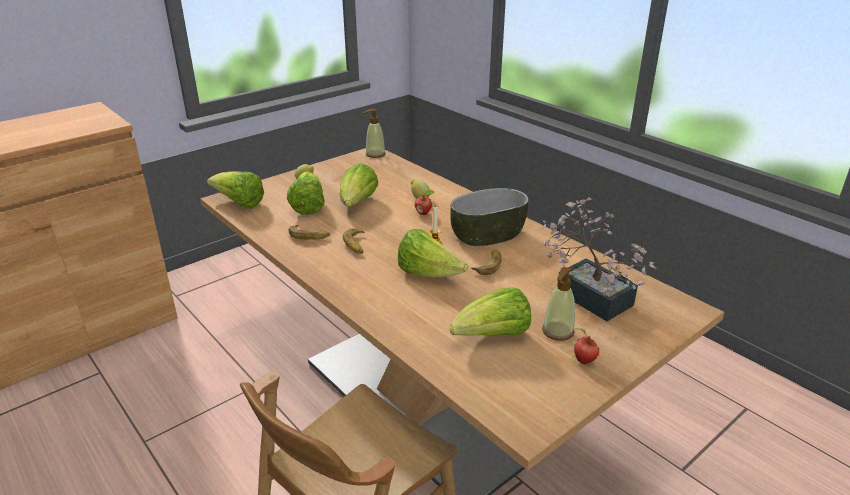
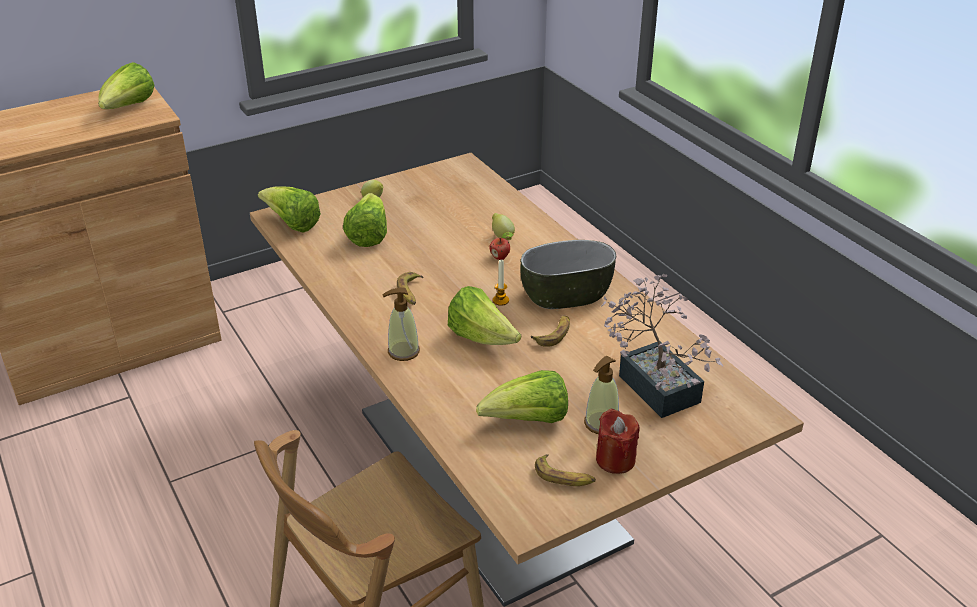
camera: 10 degrees right, 5 degrees up
(309, 236) = (361, 275): banana -> banana (564, 477)
(357, 203) = (426, 237): lettuce -> lettuce (129, 108)
(375, 154) = (466, 167): soap dispenser -> soap dispenser (403, 351)
(583, 360) = (615, 460): apple -> red candle

